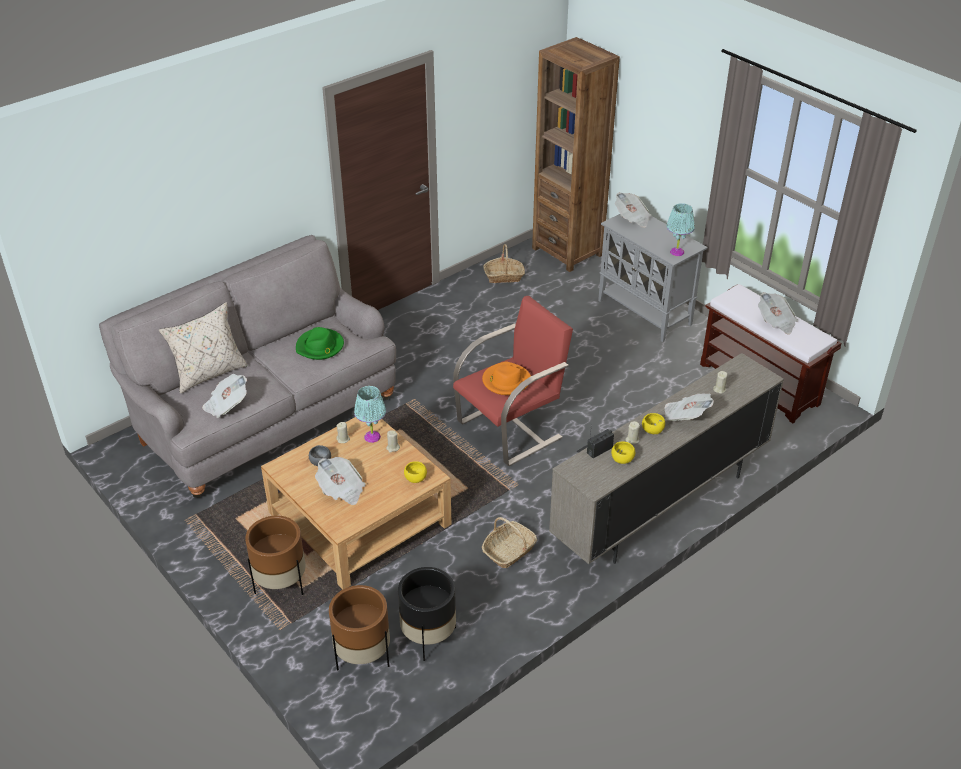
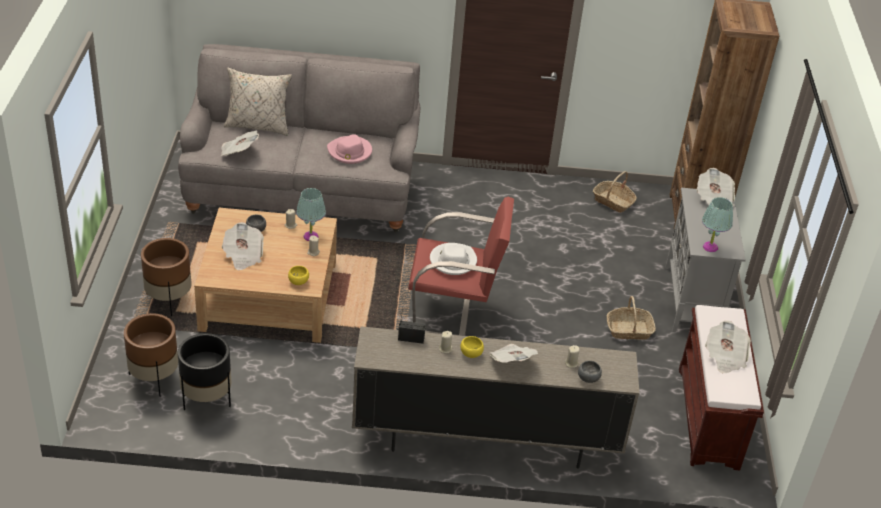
camera: 40 degrees right, 0 degrees up
(320, 346) = (349, 152): green hat -> pink hat
(506, 381) = (453, 261): orange hat -> white hat
(509, 551) = (333, 388): basket -> basket (629, 330)
(623, 459) = (418, 356): yellow bowl -> none
(744, 391) = (589, 378): none -> grey bowl

